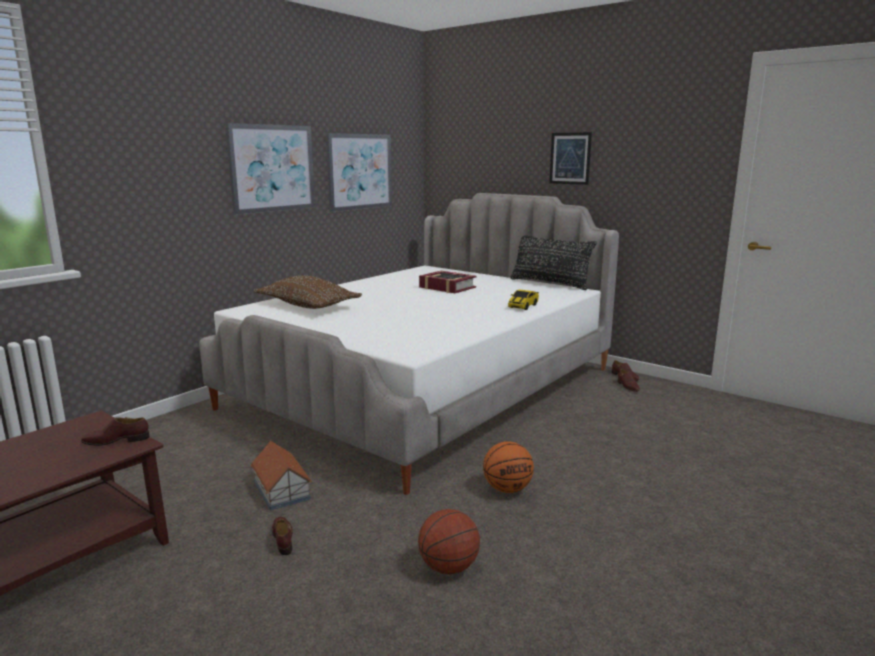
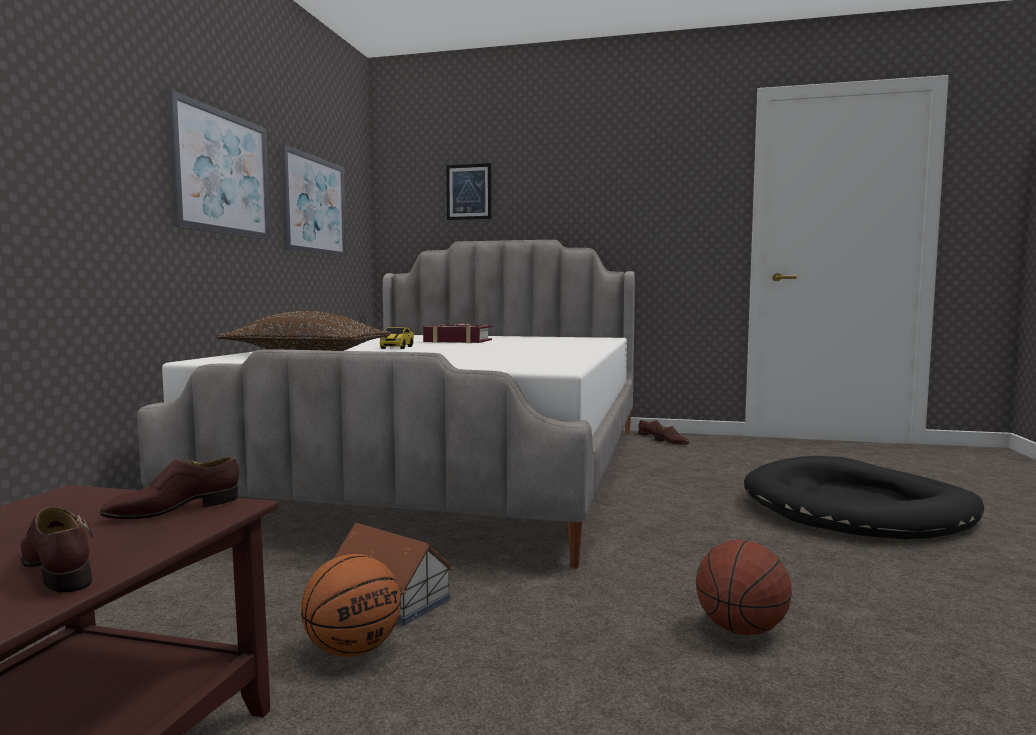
camera: 25 degrees left, 10 degrees down
(283, 538) = (470, 654): brown shoe -> brown shoe (58, 568)
(507, 489) = (686, 540): basketball -> basketball (353, 650)
(523, 306) = (580, 345): toy car -> toy car (397, 347)
(550, 283) = (564, 336): black pillow -> none
(570, 158) = (568, 198): picture -> picture (468, 192)
(692, 489) = (857, 508): none -> black dog bed

